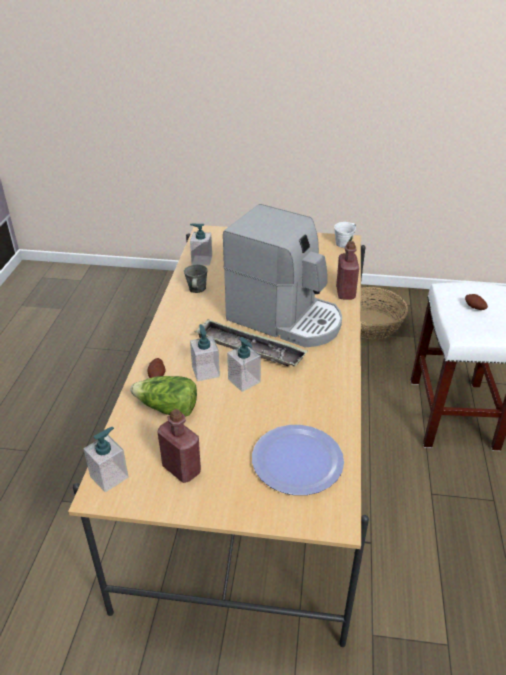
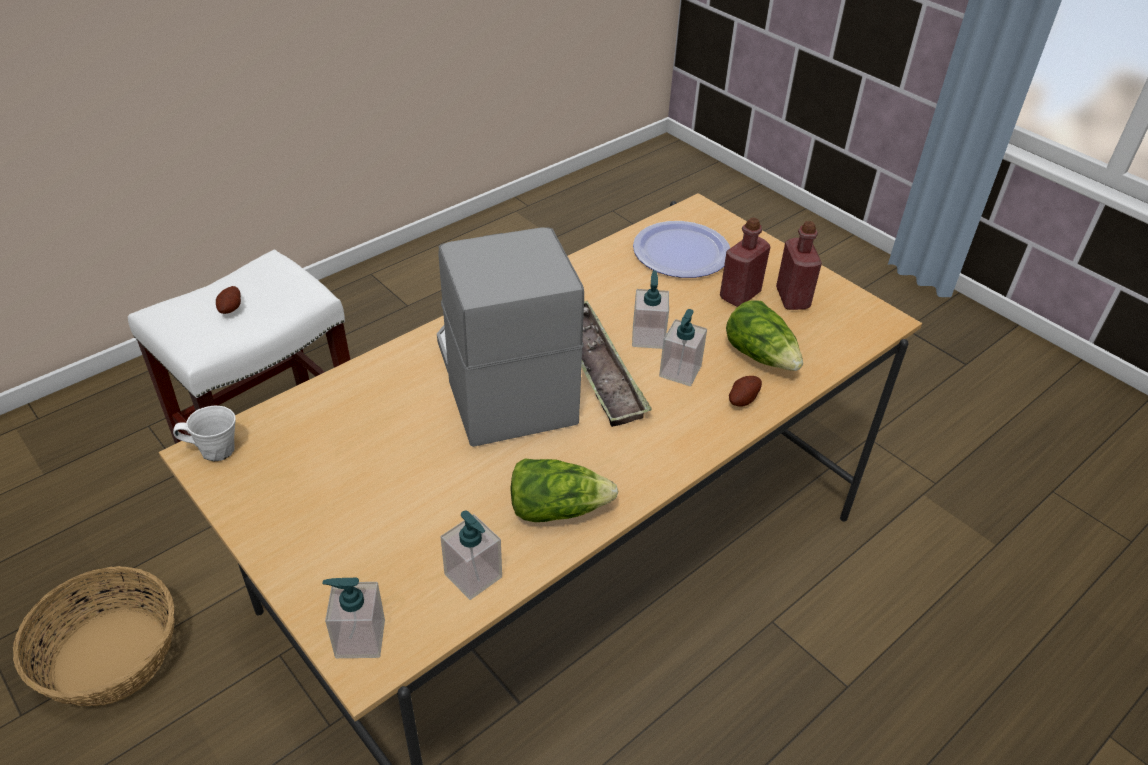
camera: 140 degrees left, 5 degrees up
(109, 477) = (867, 328): soap dispenser -> soap dispenser (360, 638)
(196, 290) = (557, 508): grey mug -> lettuce
(345, 293) = (373, 367): red bottle -> red bottle (740, 295)

